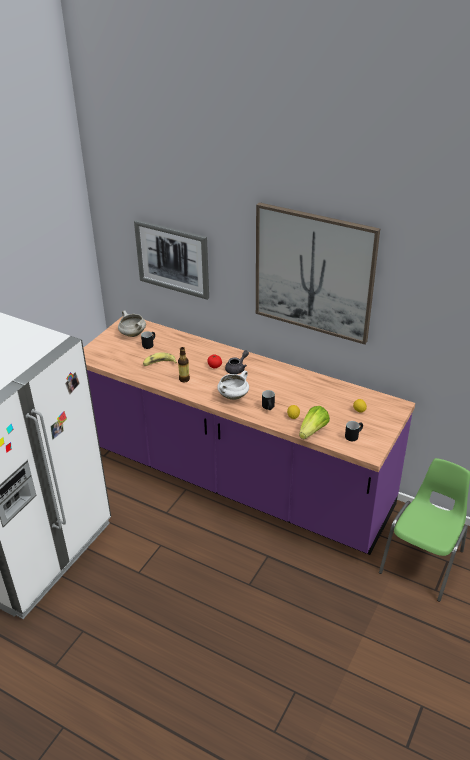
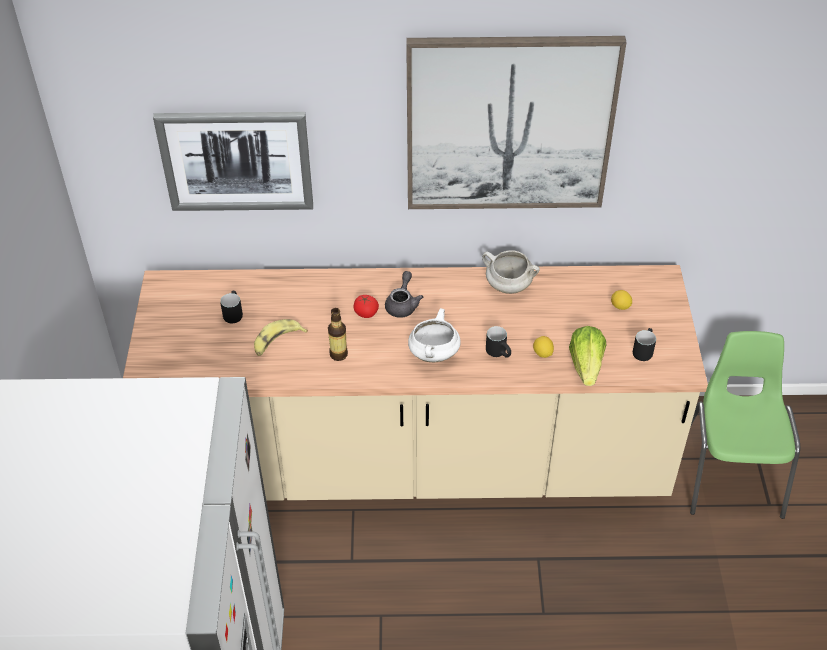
camera: 30 degrees left, 10 degrees up
(132, 334) = (189, 304): white cooking pot -> white cooking pot (507, 286)
(236, 479) = (414, 460): purple counter -> beige counter

